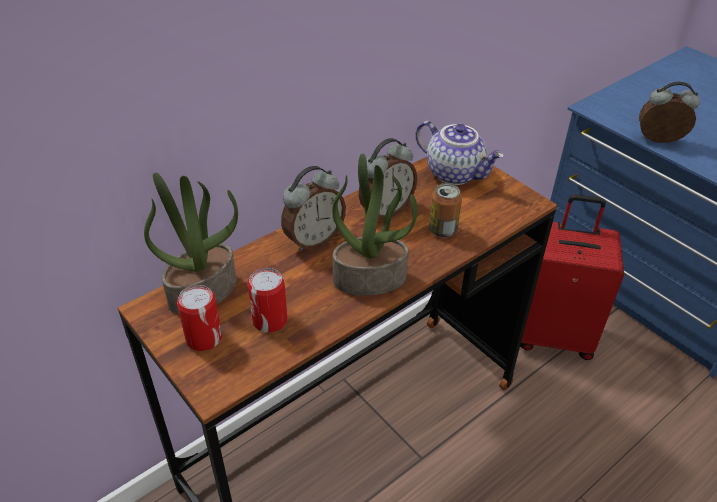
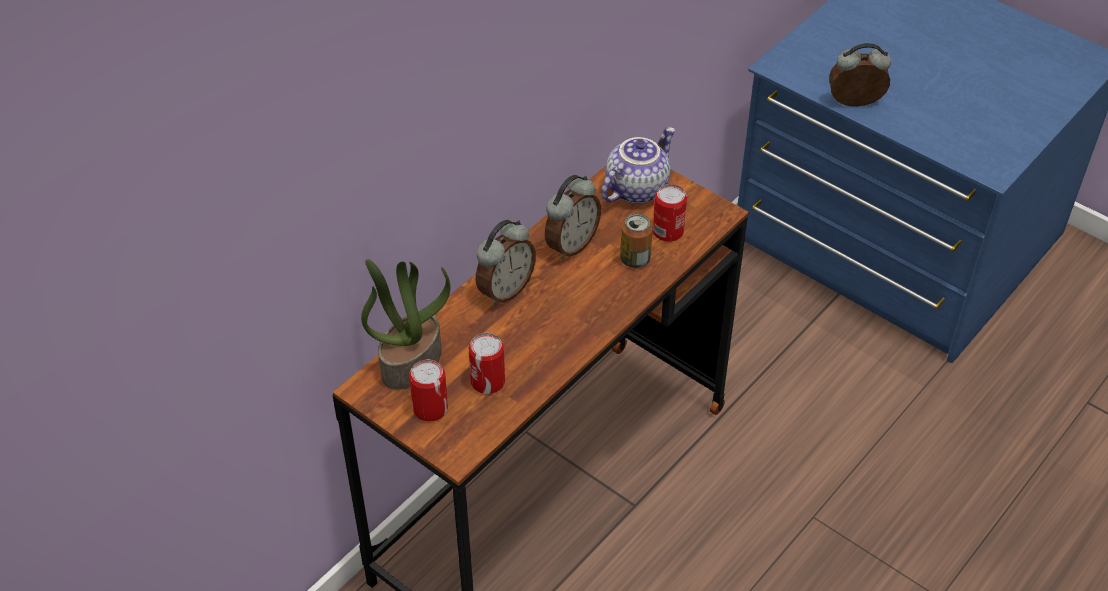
camera: 10 degrees left, 5 degrees up
(370, 277) = (573, 323): potted plant -> none
(455, 173) = (636, 188): teapot -> teapot turned 75 degrees counterclockwise
(478, 211) = (668, 231): none -> can
(552, 334) = (764, 339): red suitcase -> none

